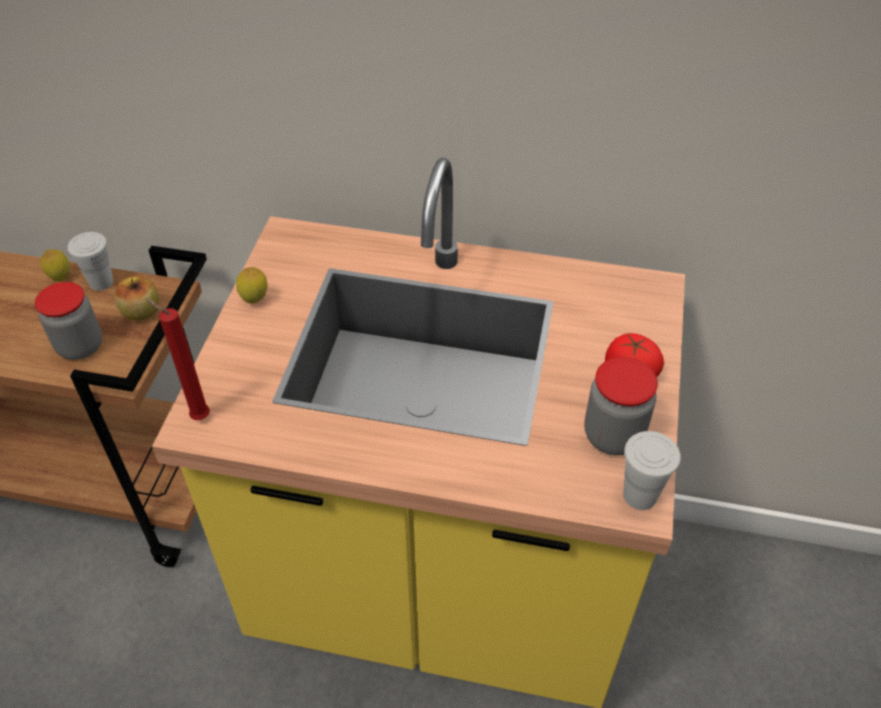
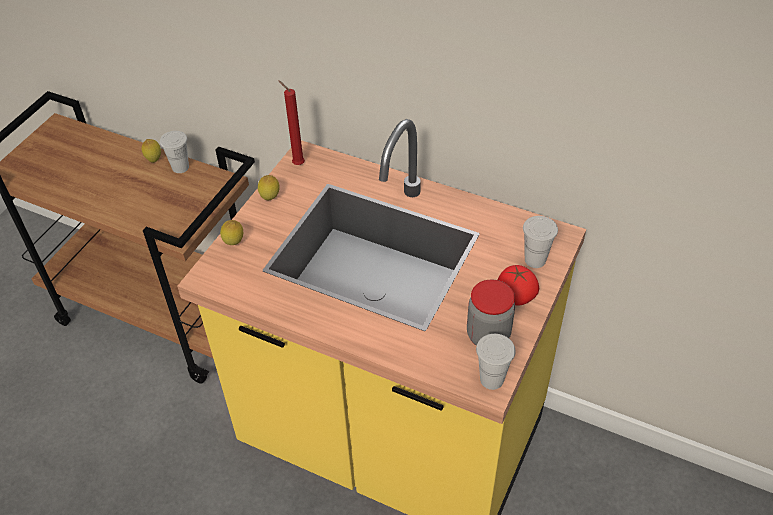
camera: 15 degrees right, 0 degrees up
(80, 346) = (156, 211): jar -> none
(141, 312) = (202, 193): apple -> none
(197, 416) = (211, 271): red candle -> red candle (297, 164)
(221, 371) = (234, 243): none -> lemon
(636, 324) = (535, 260): none -> white cup

